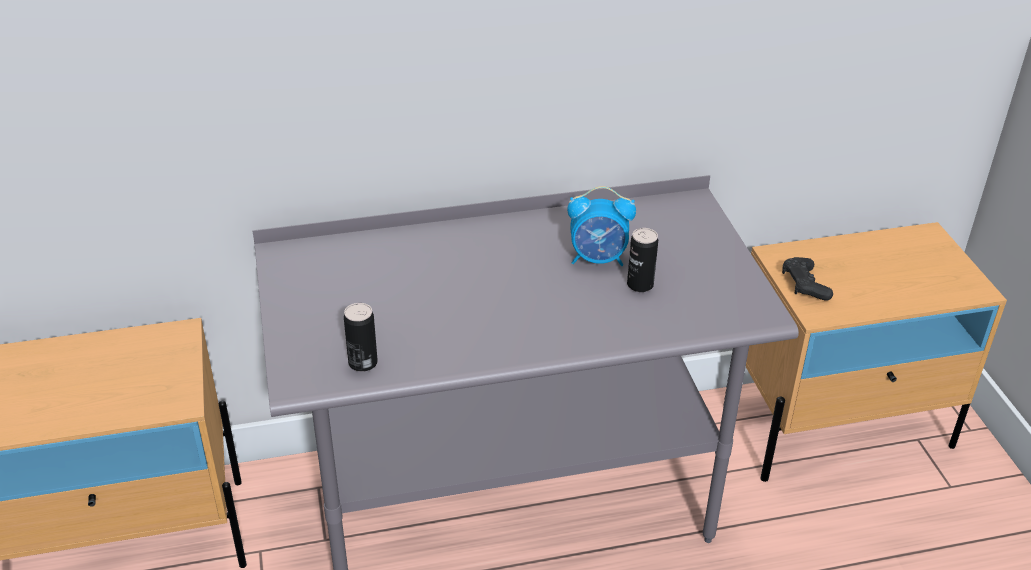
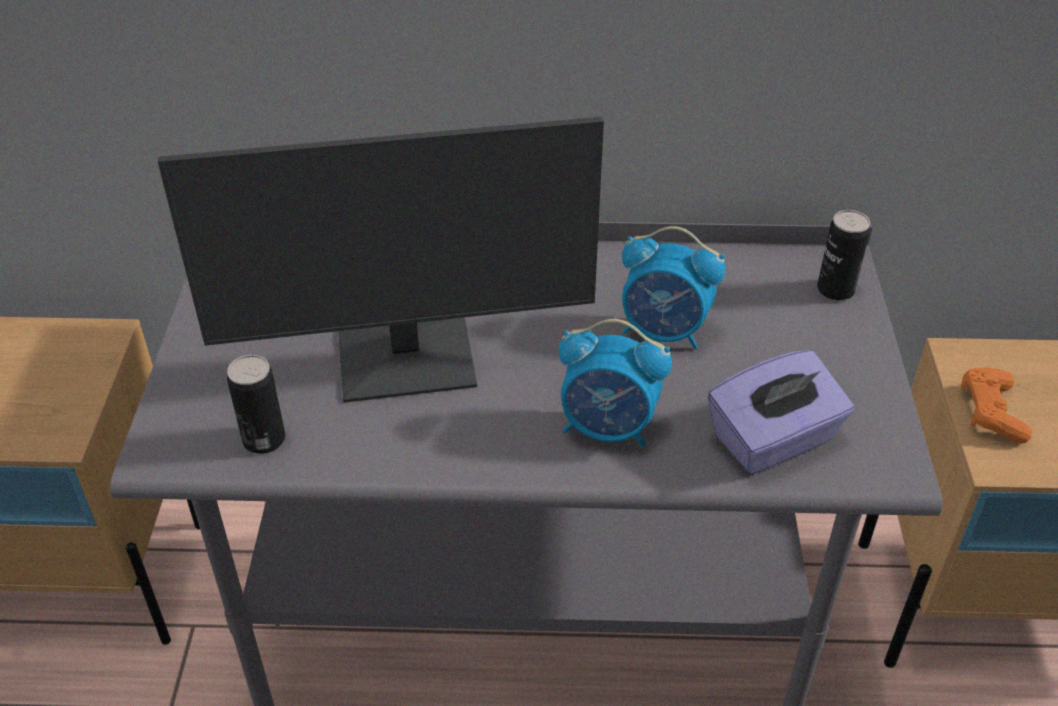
camera: 15 degrees right, 5 degrees up
(437, 302) = (407, 361): none -> monitor
(584, 320) = (608, 428): none -> alarm clock
(640, 285) = (712, 384): can -> can (835, 290)
(688, 310) = (774, 440): none -> purple tissue box
(804, 285) = (991, 412): black game controller -> orange game controller

